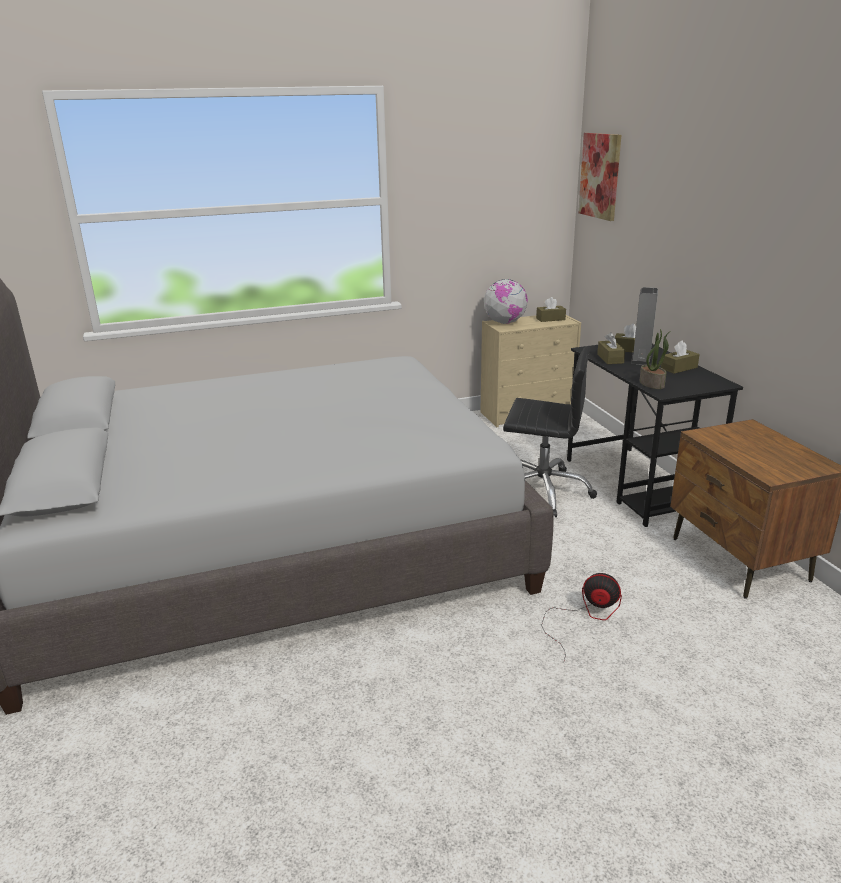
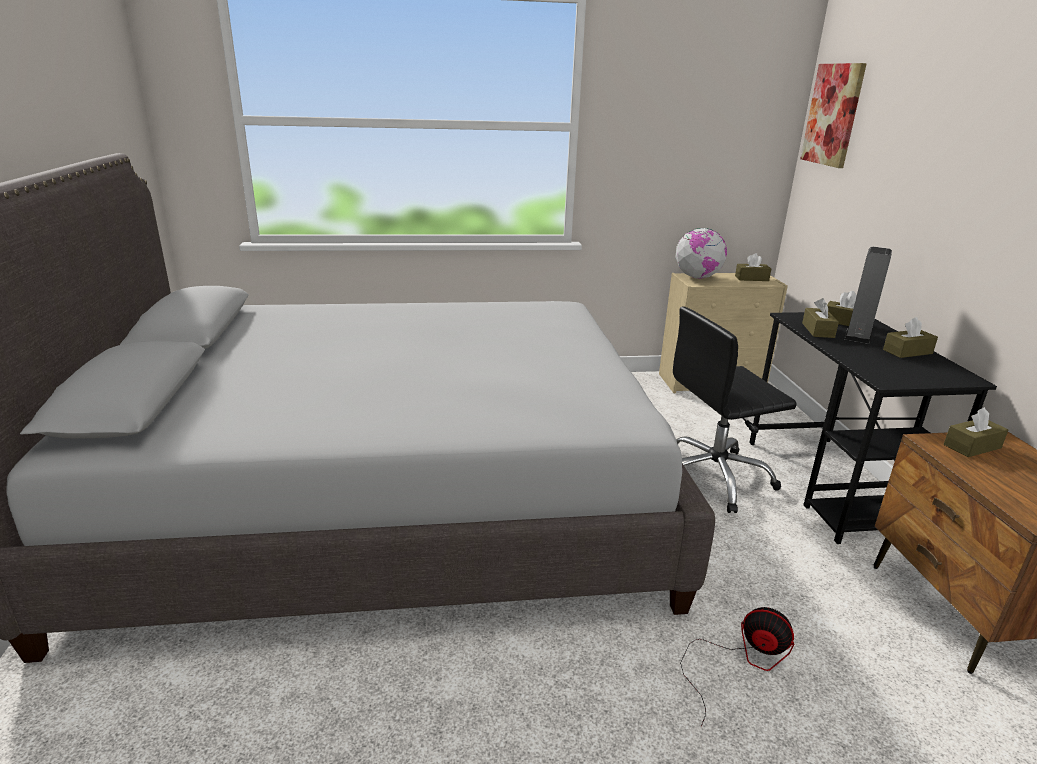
camera: 10 degrees right, 0 degrees up
(543, 491) = (714, 477): black office chair -> black office chair turned 135 degrees clockwise
(652, 384) = (870, 368): potted plant -> none
(729, 433) = (972, 446): none -> brown tissue box

